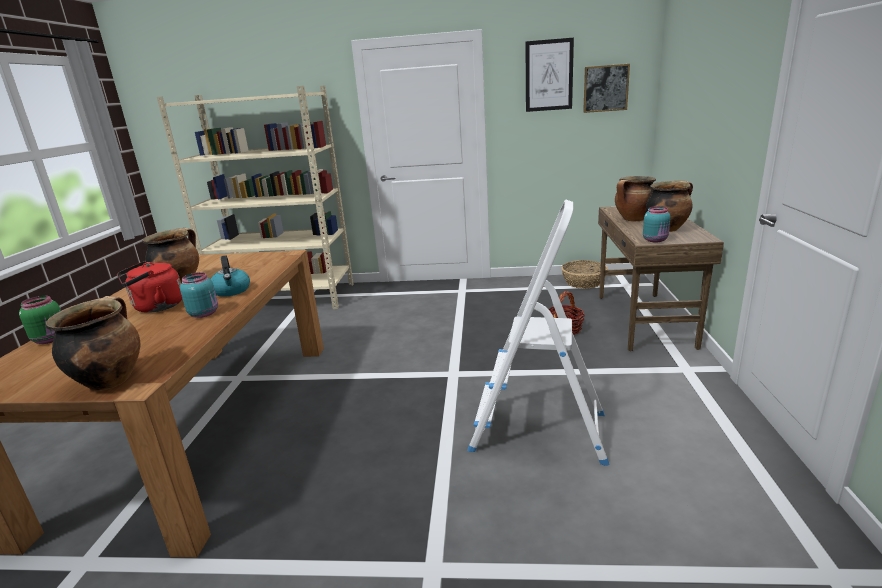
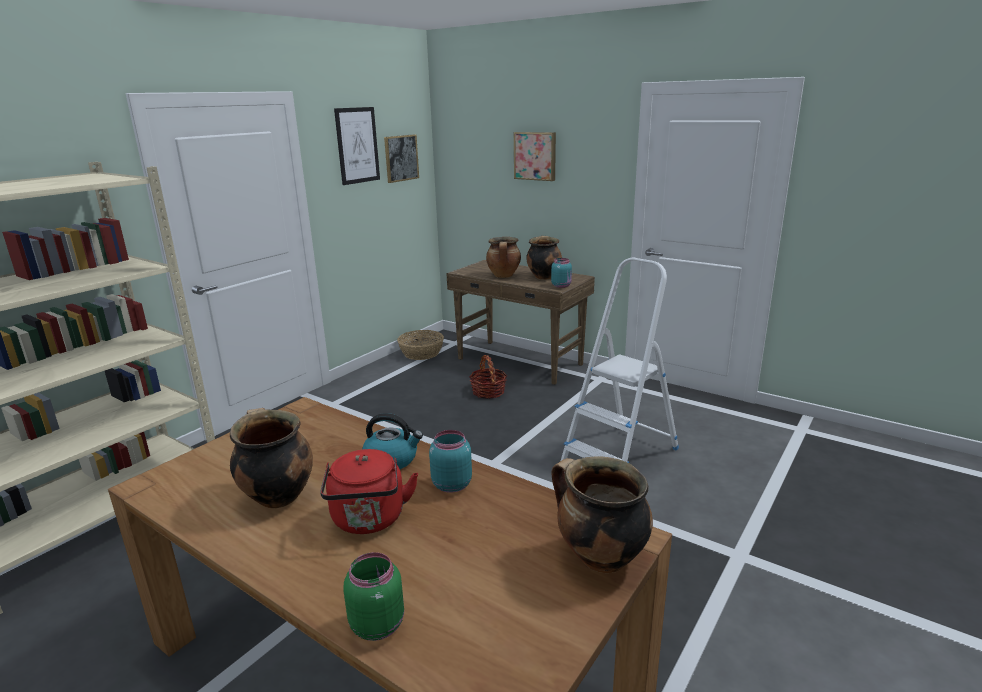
camera: 60 degrees left, 0 degrees up
(708, 82) = (535, 156): none -> picture

